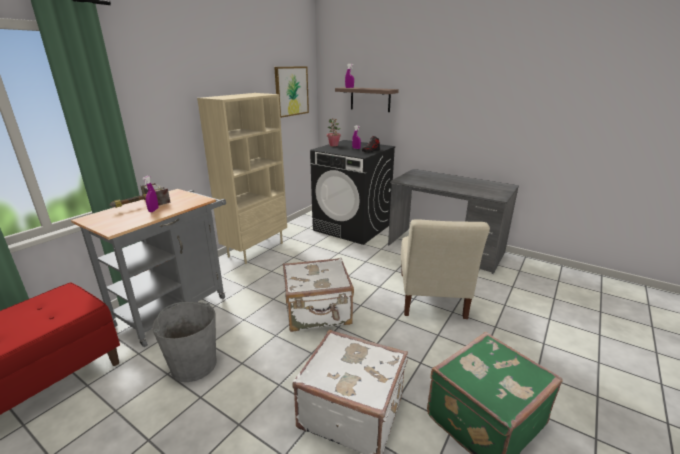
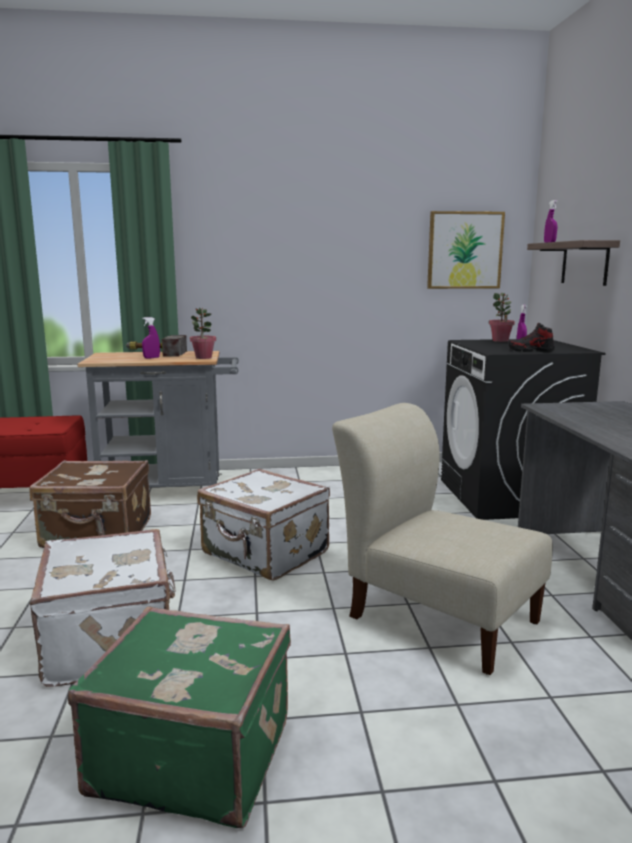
camera: 50 degrees right, 10 degrees down
(193, 365) = (98, 534): grey bucket -> brown suitcase
(194, 198) = (203, 357): none -> potted plant
(256, 249) = (332, 474): beige bookcase -> none
(431, 297) = (436, 616): beige chair -> beige chair turned 75 degrees clockwise

